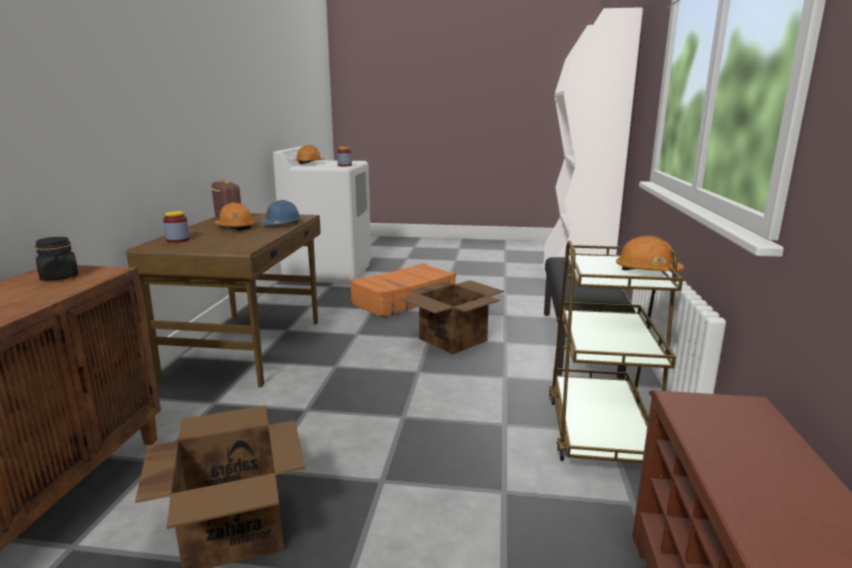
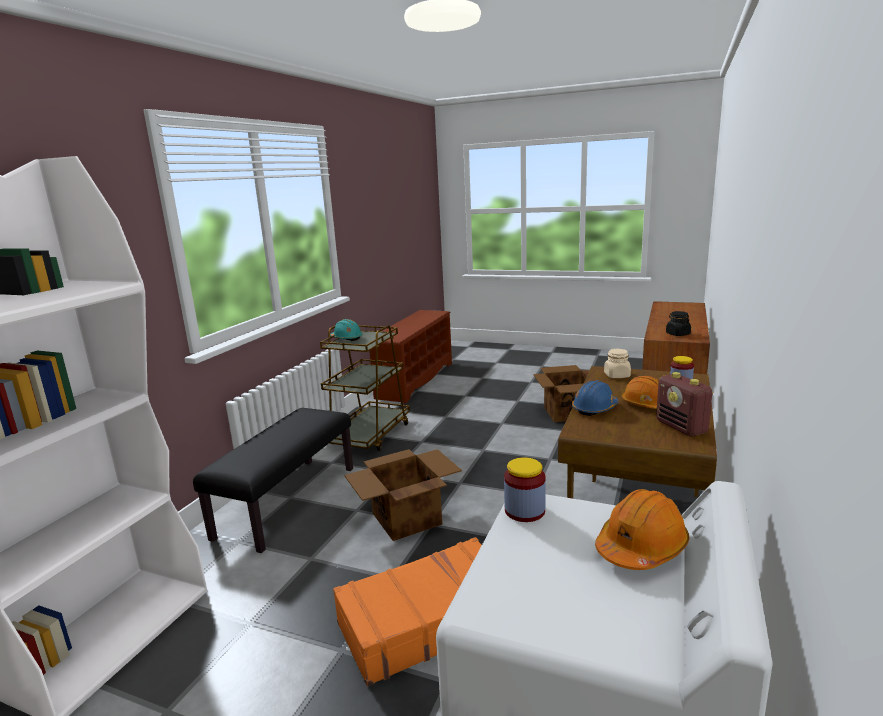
camera: 165 degrees left, 0 degrees up
(233, 244) = (617, 375): none -> beige jar
(647, 271) = (346, 338): orange hard hat -> turquoise hard hat

